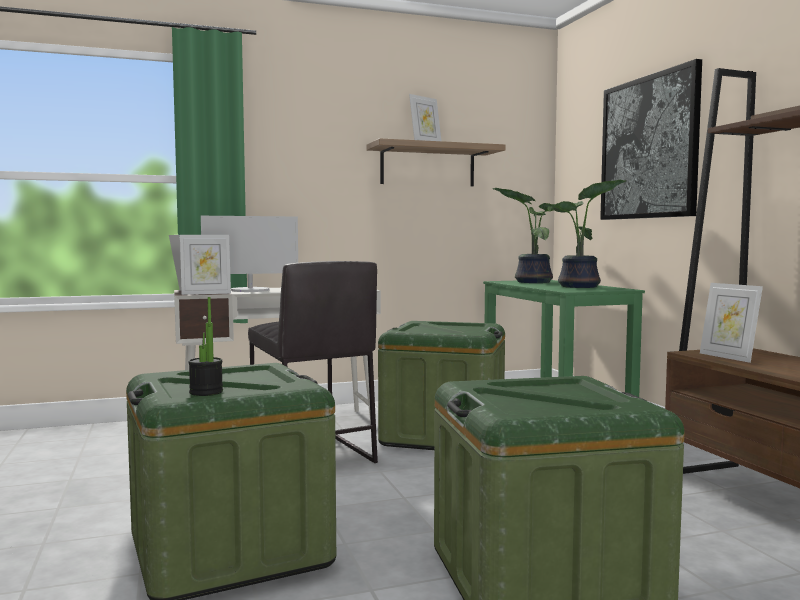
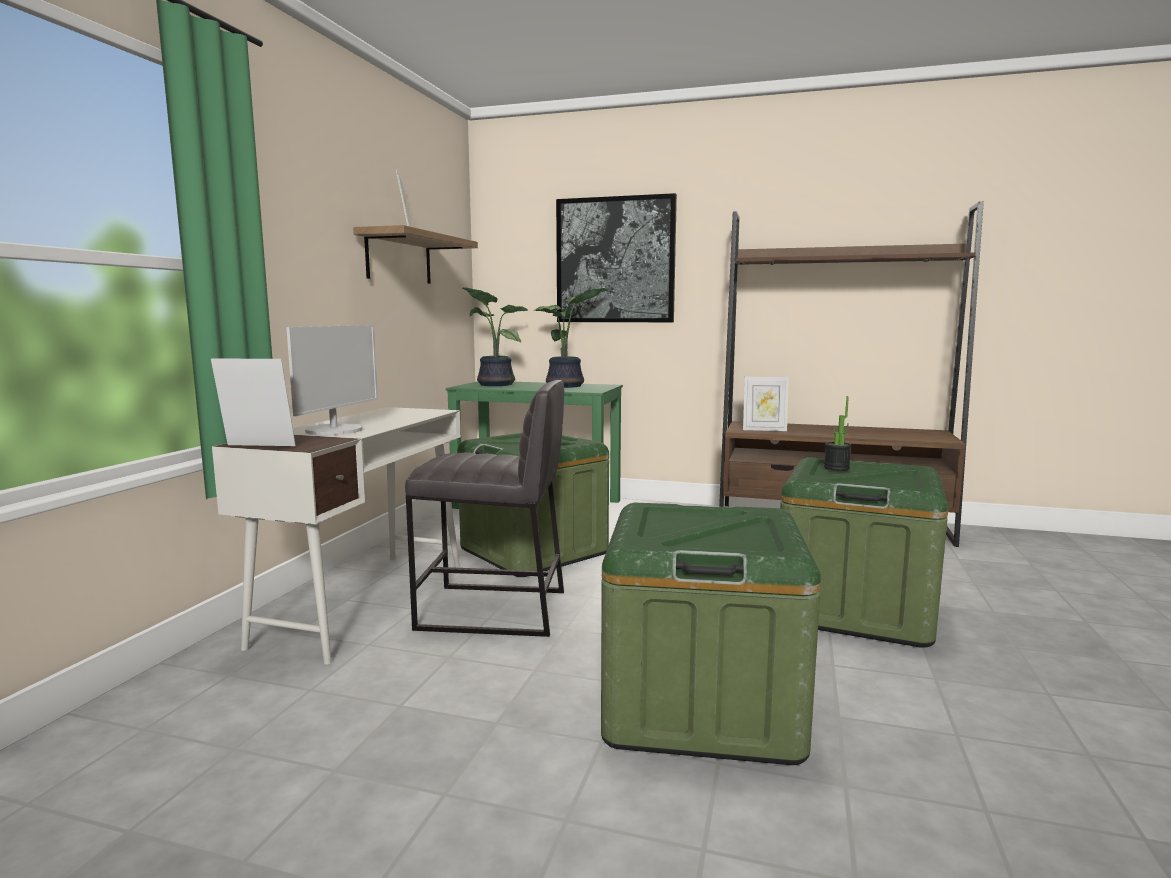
camera: 55 degrees left, 5 degrees up
(206, 293) = (327, 443): picture frame -> none
(206, 392) = (743, 540): potted plant -> potted plant (836, 468)

